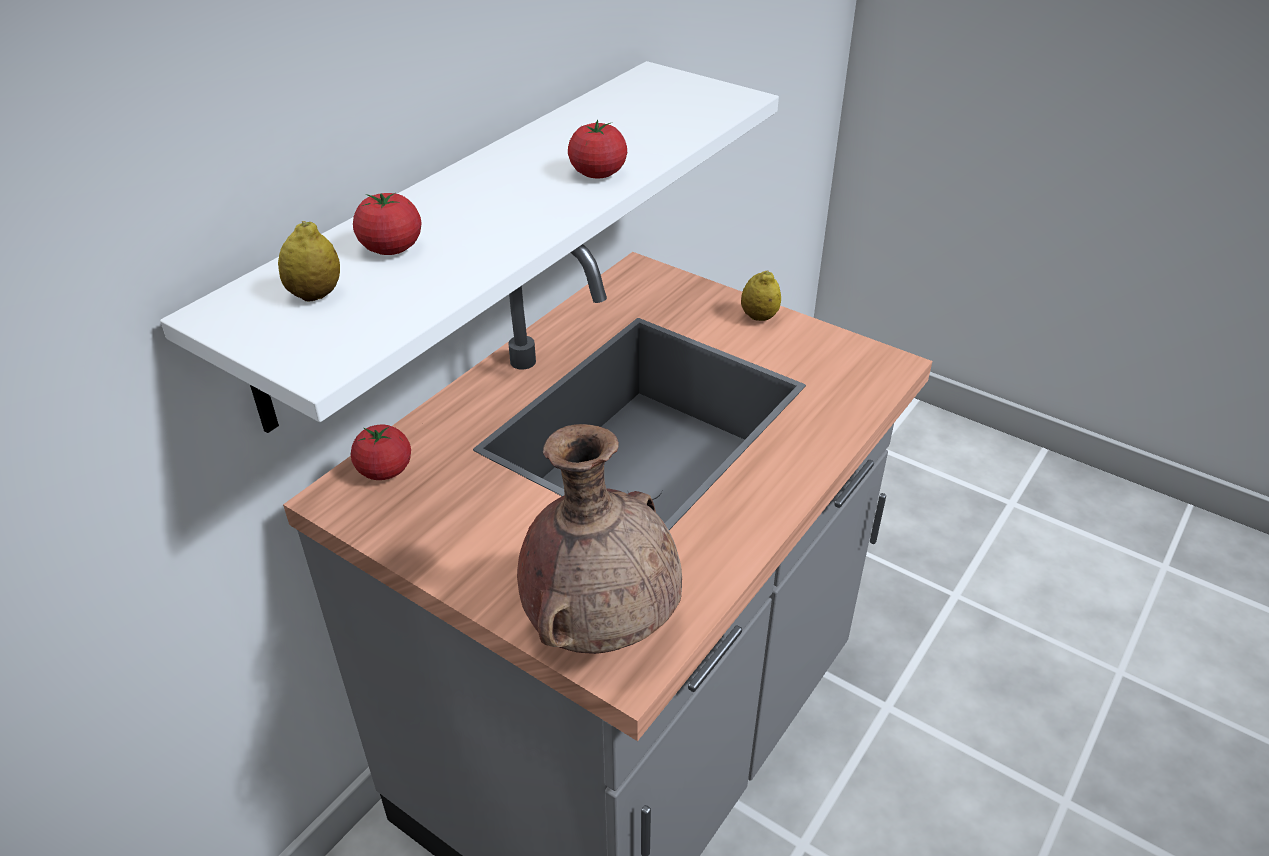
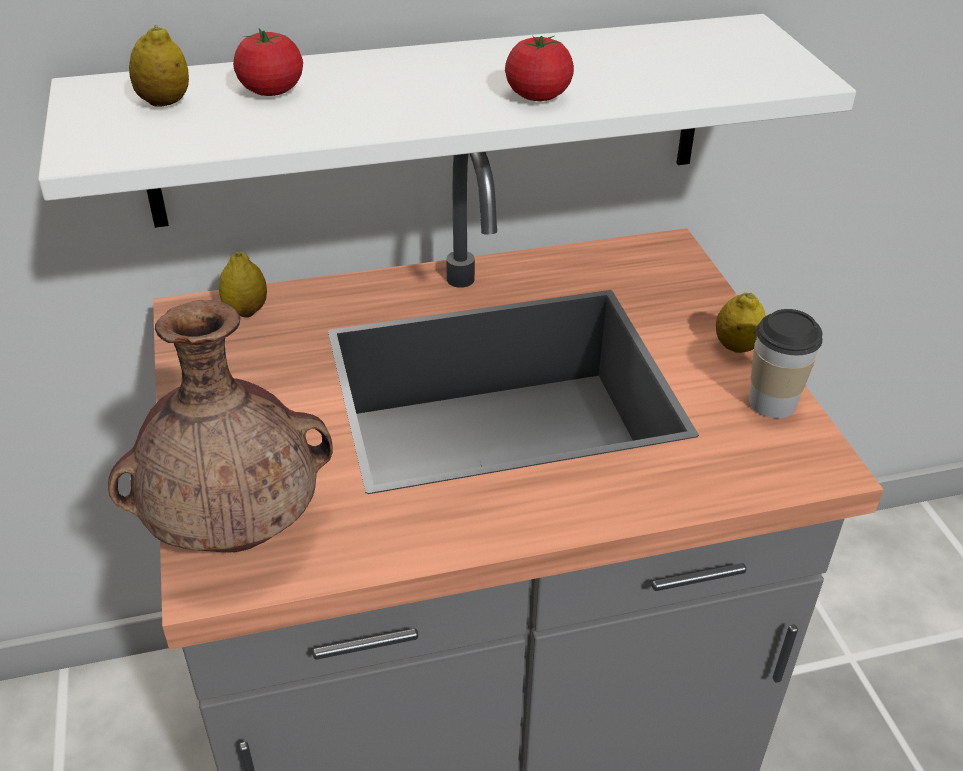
camera: 40 degrees right, 0 degrees up
(384, 470) = (246, 311): tomato -> lemon
(820, 341) = (772, 402): none -> cup

